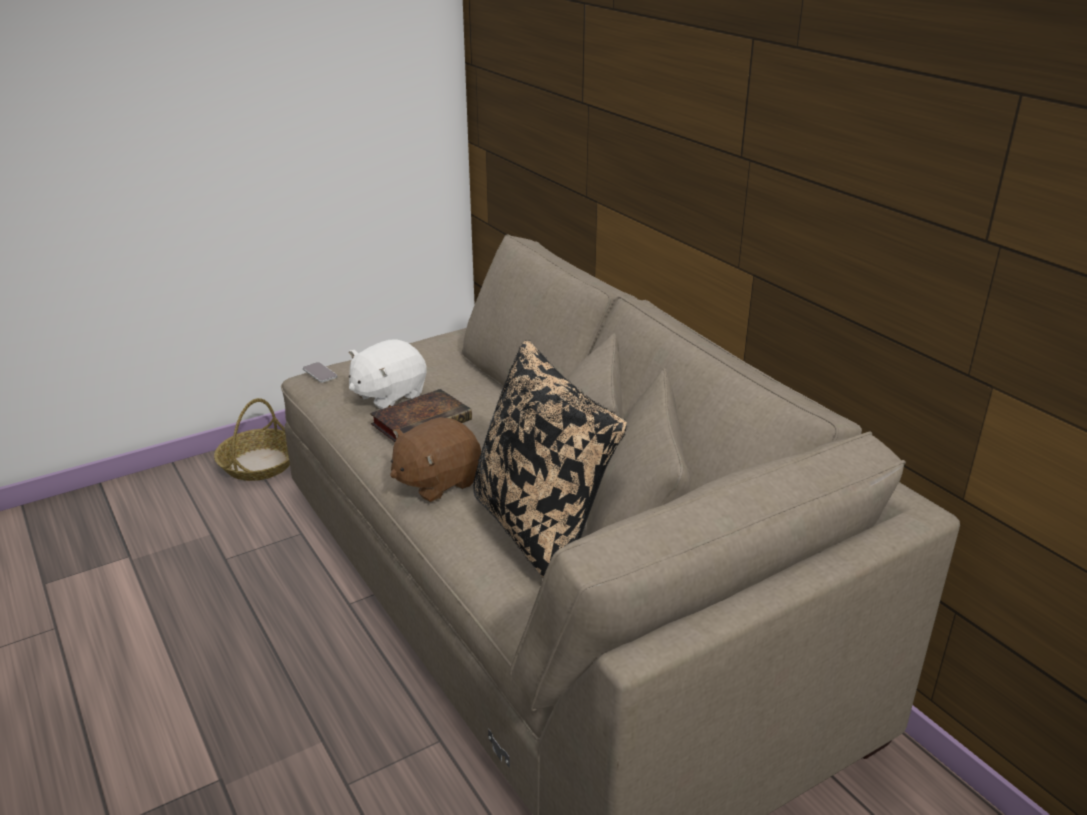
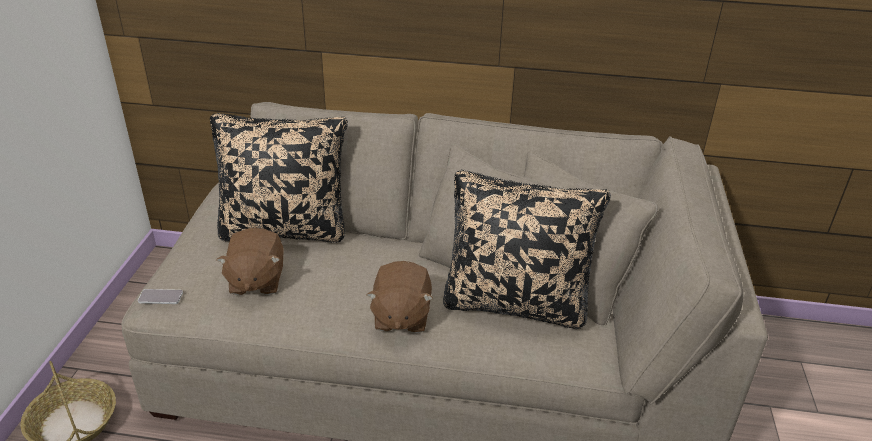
camera: 50 degrees left, 5 degrees up
(388, 395) = (256, 281): white plush toy -> brown plush toy
(423, 421) = (319, 283): book -> none
(469, 375) = (286, 233): none -> black pillow

